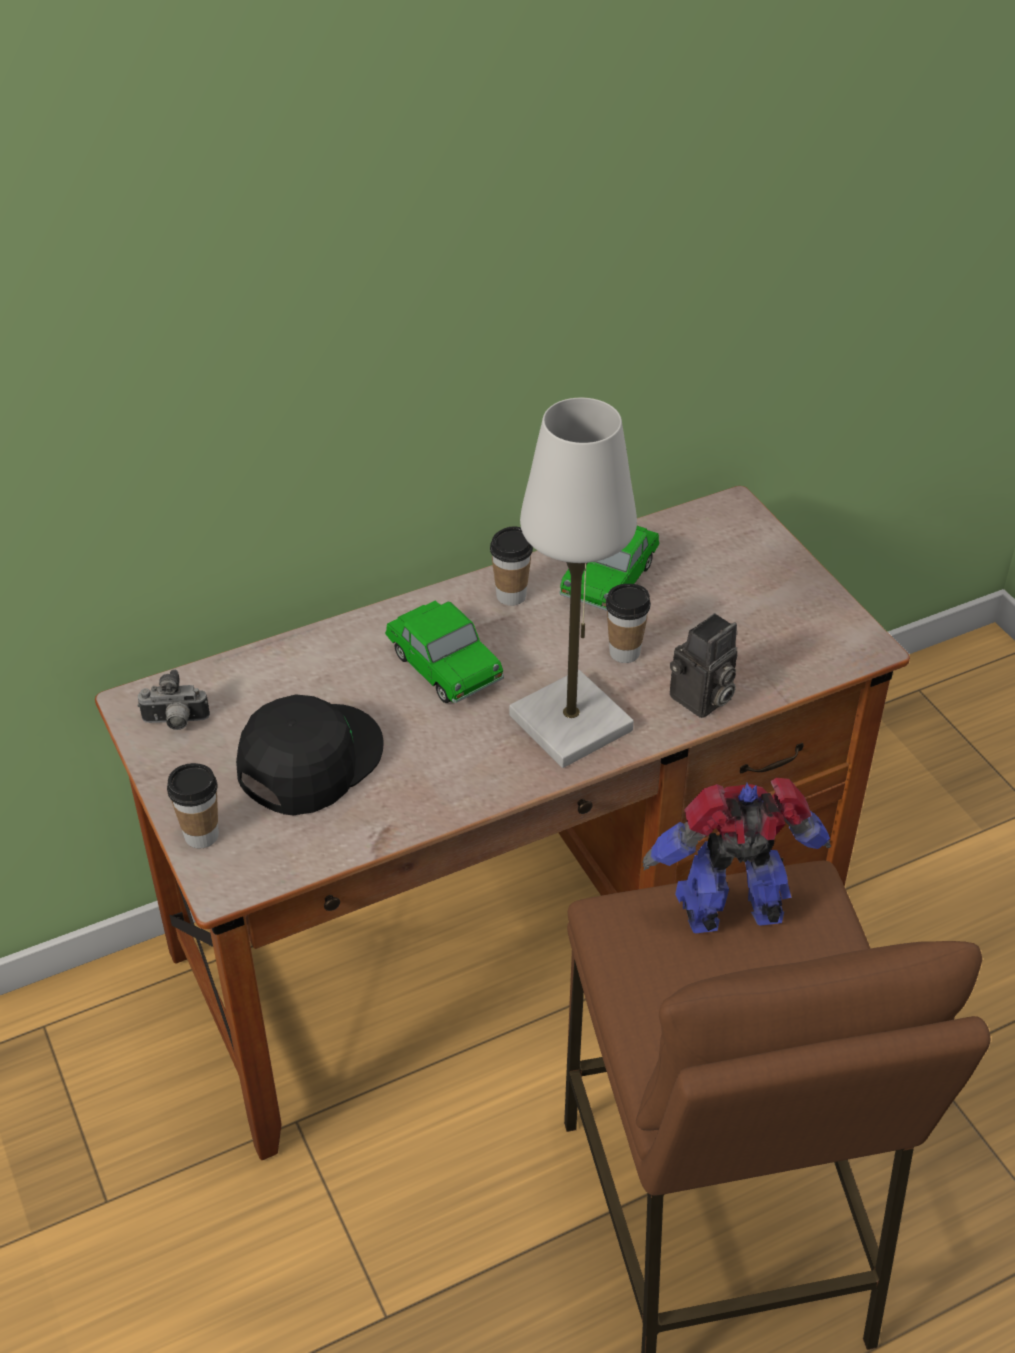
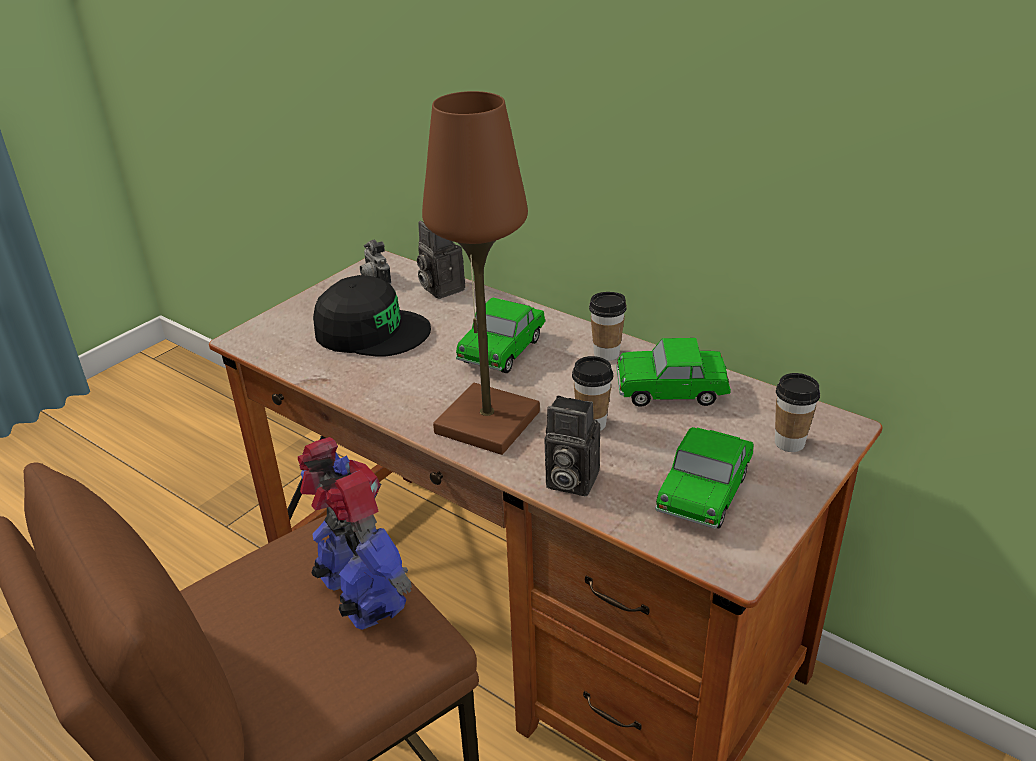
camera: 65 degrees right, 10 degrees down
(201, 835) = (282, 318): cup -> cup (789, 443)
(256, 672) = (440, 288): none -> camera
(571, 723) = (487, 423): white table lamp -> brown table lamp
(771, 625) = (704, 494): none -> toy car

